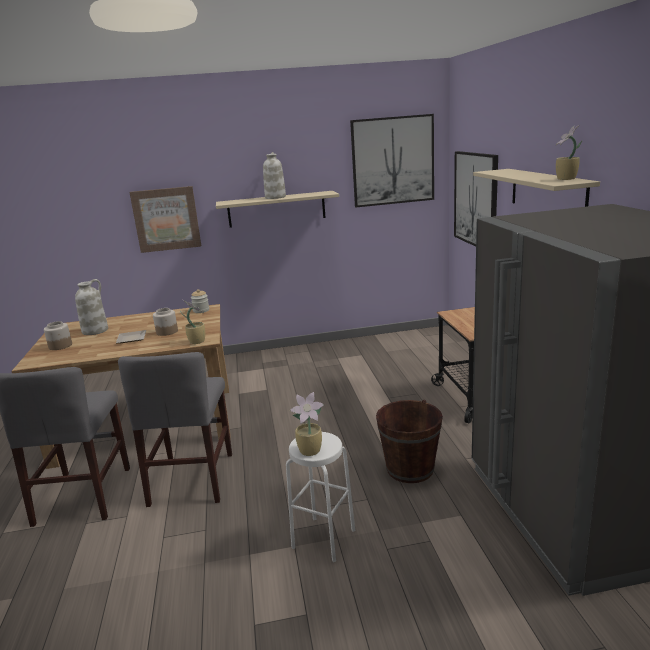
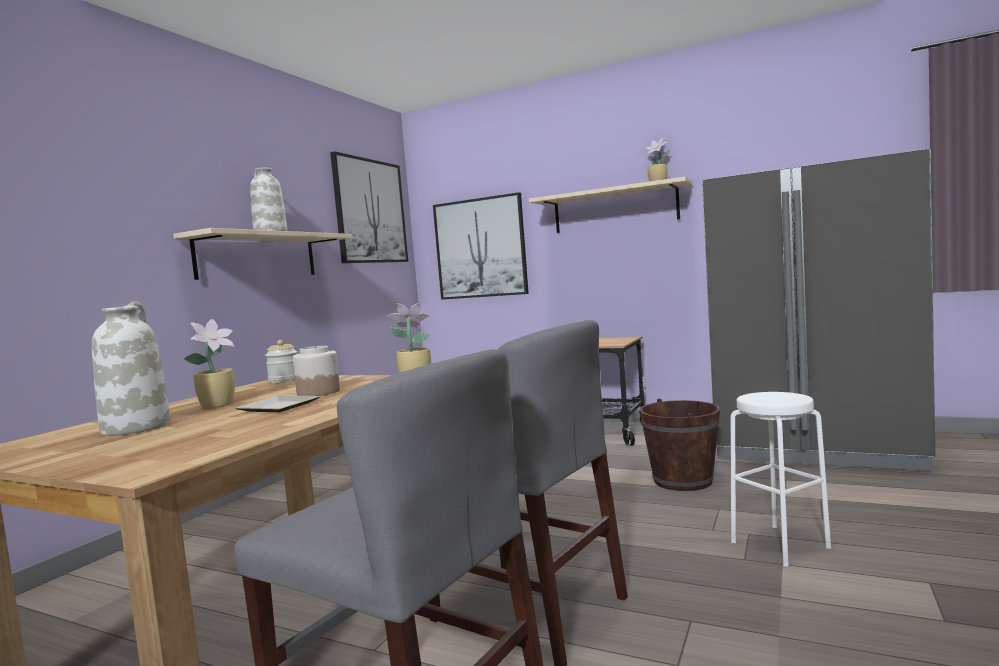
camera: 55 degrees left, 15 degrees down
(60, 346) = (125, 449): jar -> none
(166, 219) = (84, 255): picture -> none
(311, 451) = (788, 399): potted plant -> potted plant (219, 405)

